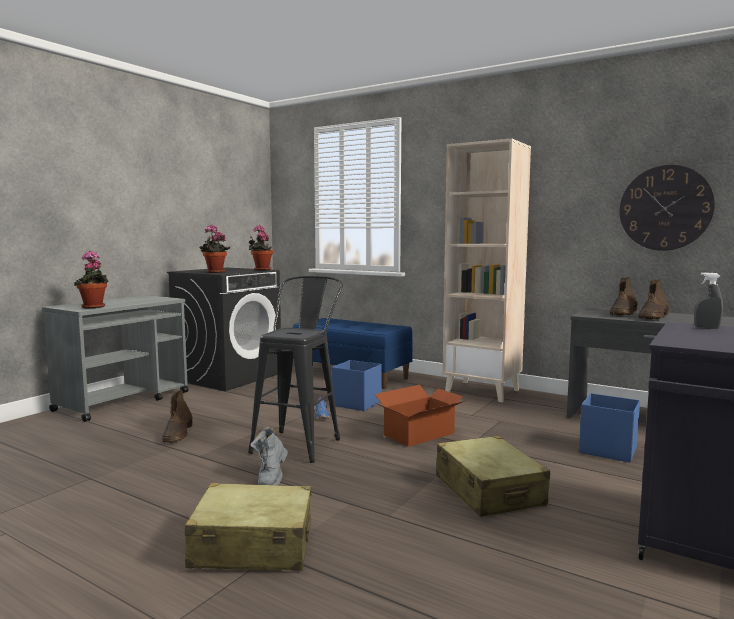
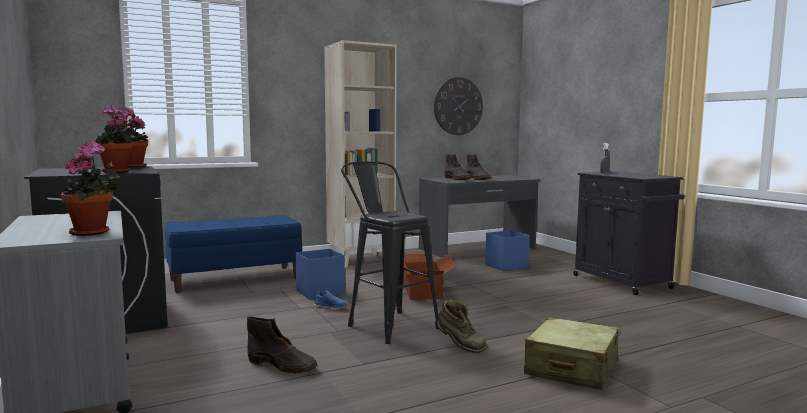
camera: 60 degrees left, 0 degrees up
(271, 481) = (460, 346): grey boot -> brown boot
(489, 491) = (538, 299): beige suitcase -> none

